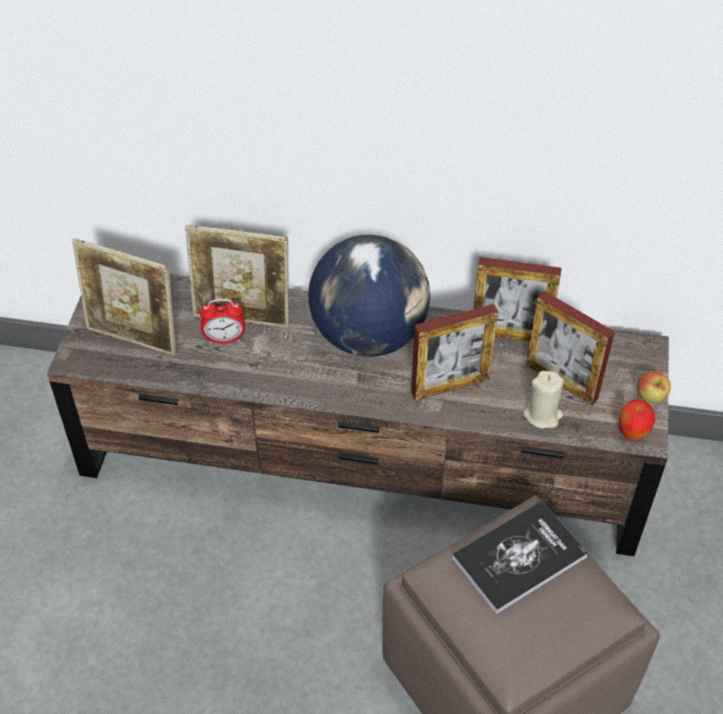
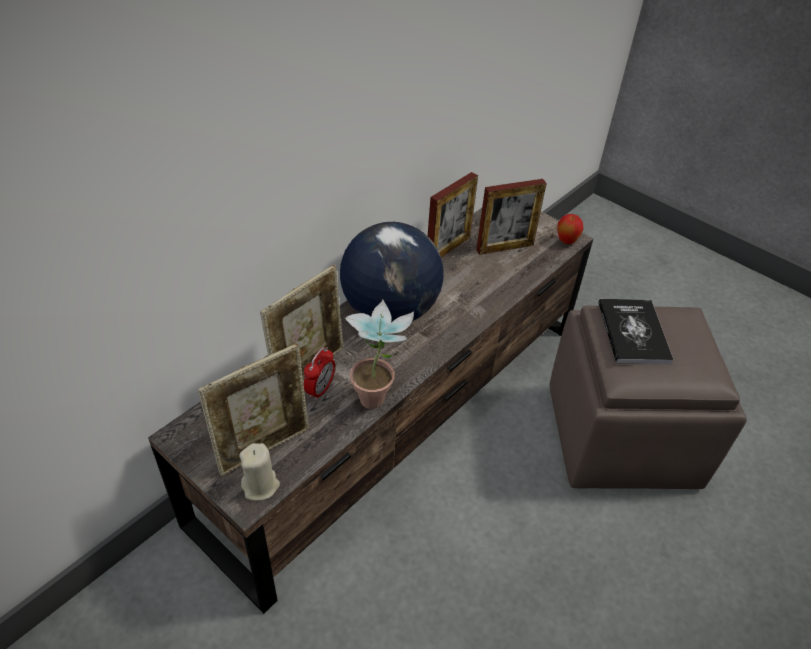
camera: 60 degrees left, 5 degrees down
(251, 381) = (378, 394): none -> potted plant
(450, 385) = (469, 295): picture frame -> none
(542, 415) = (525, 268): beige candle -> beige candle (261, 485)
(650, 398) = (545, 221): apple -> none

